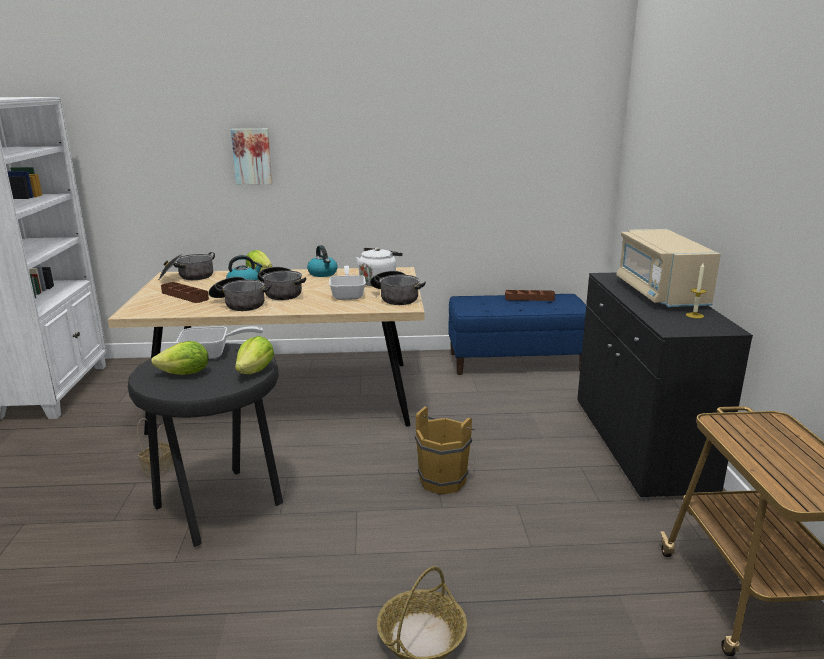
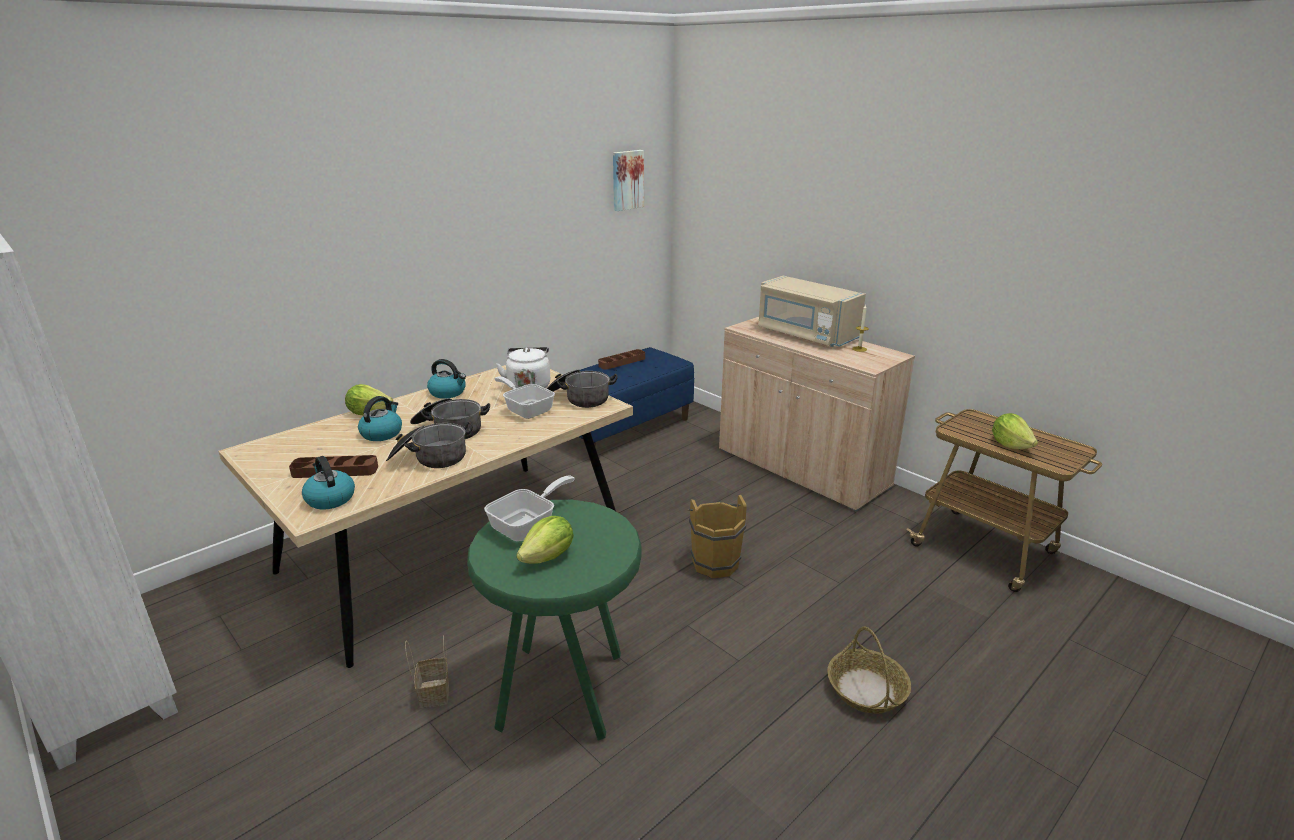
camera: 40 degrees left, 5 degrees up
(155, 307) = (330, 499): none -> kettle
(188, 277) = (281, 446): cooking pot -> none
(222, 506) = (564, 689): black stool -> green stool
(252, 156) = (307, 261): picture -> picture (627, 180)
(256, 371) = (610, 524): lettuce -> lettuce (1010, 445)
(639, 444) = (801, 468): black cabinet -> beige cabinet

